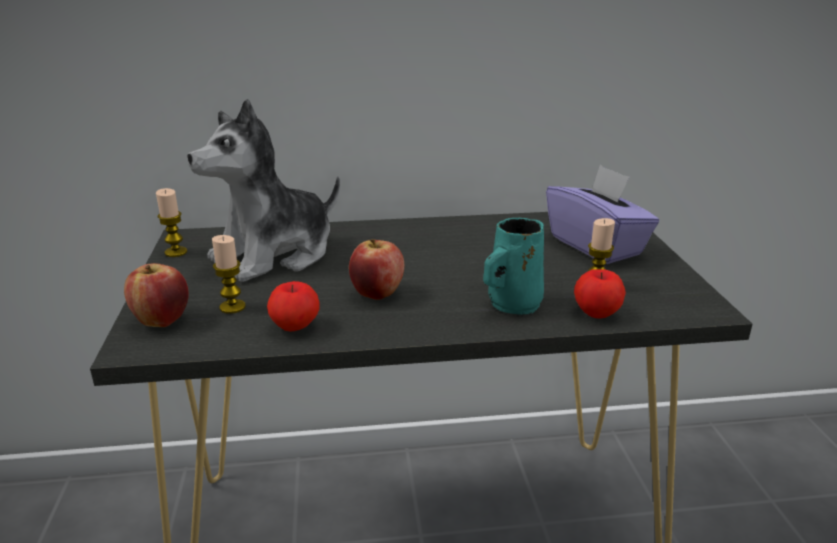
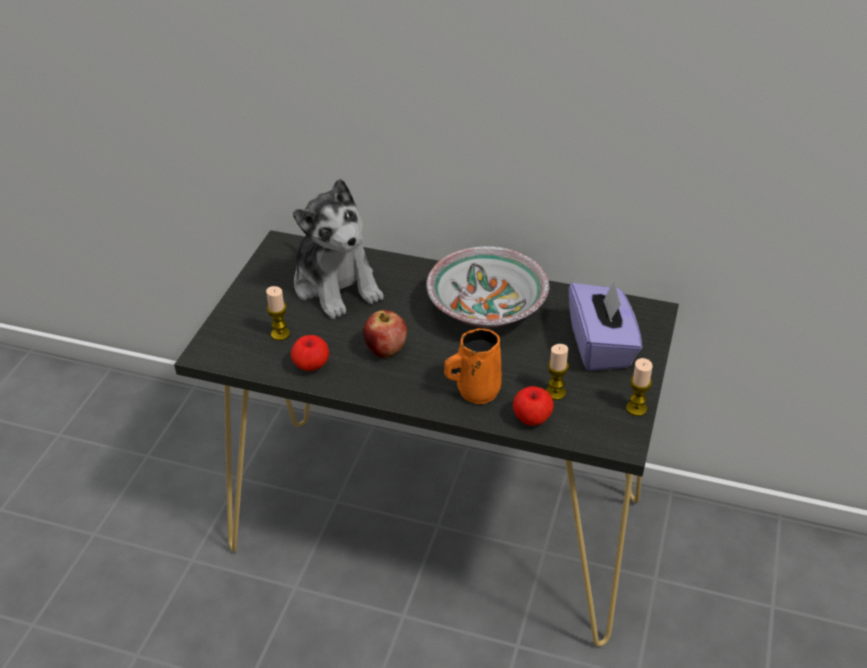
camera: 25 degrees right, 15 degrees up
(162, 321) = (230, 334): apple -> none
(176, 252) = (267, 262): candle -> candle (636, 408)
(275, 255) = (336, 285): plush toy -> plush toy turned 105 degrees counterclockwise
(459, 243) = (487, 310): none -> bowl
(512, 304) = (475, 391): turquoise mug -> orange mug

